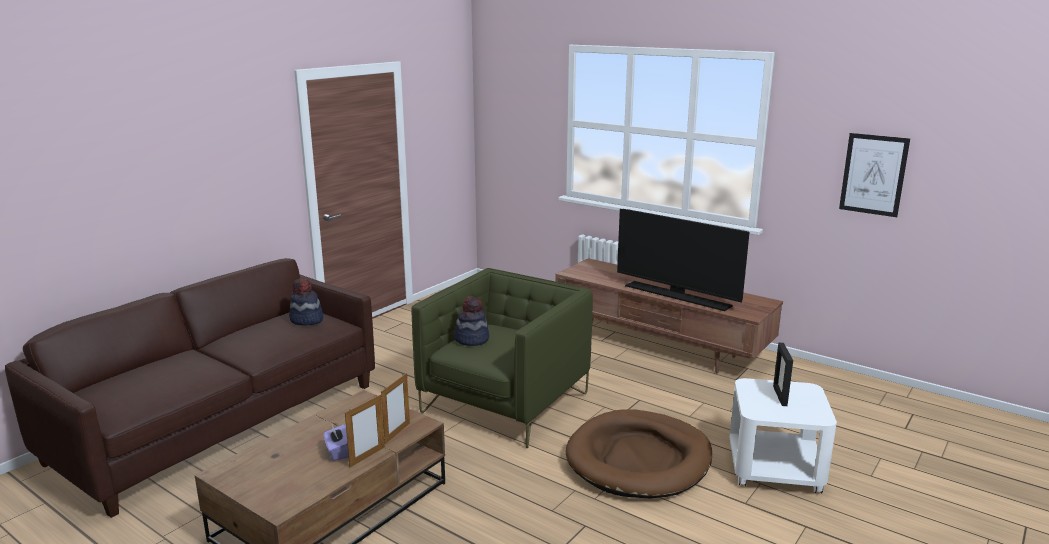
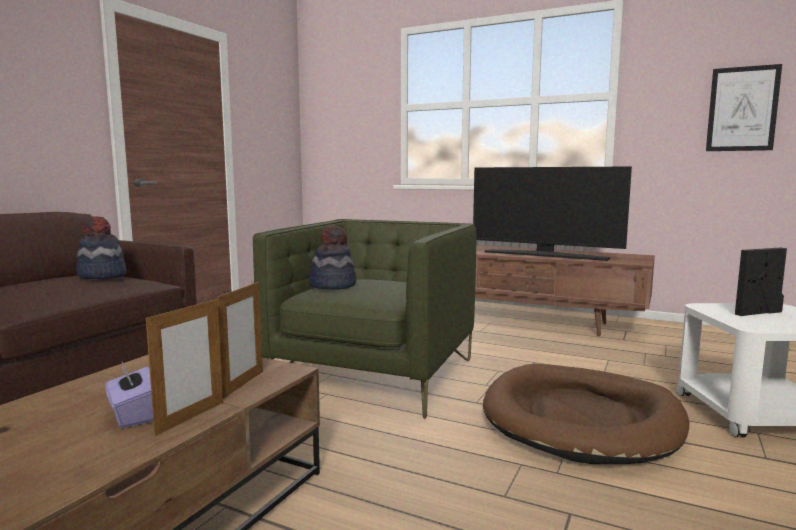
camera: 10 degrees left, 10 degrees down
(781, 396) = (758, 313): picture frame -> picture frame turned 75 degrees clockwise

